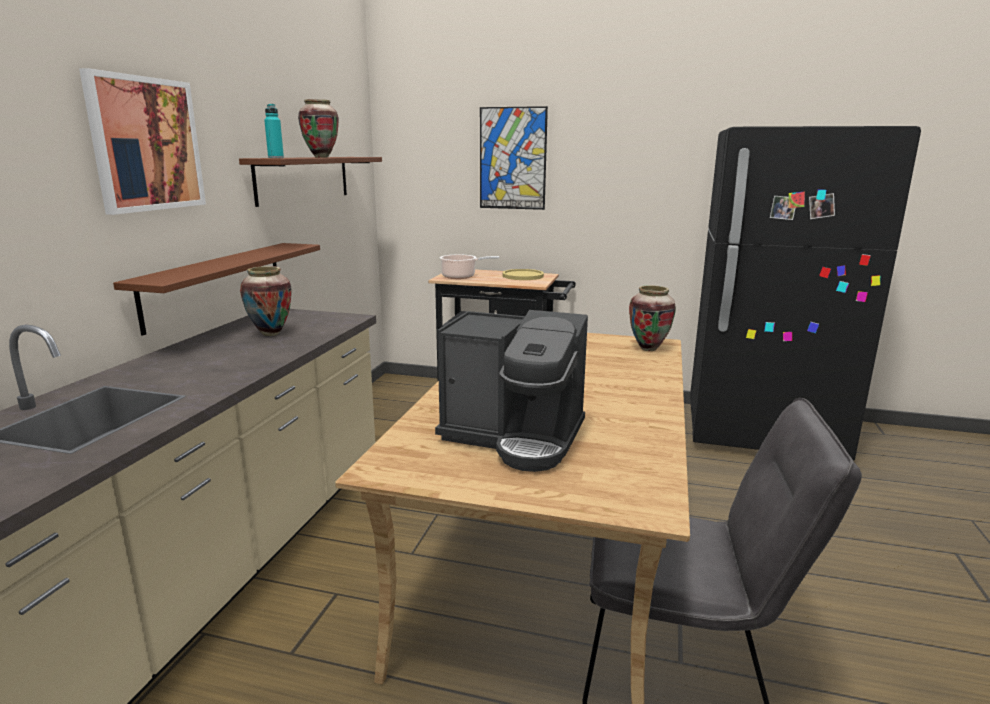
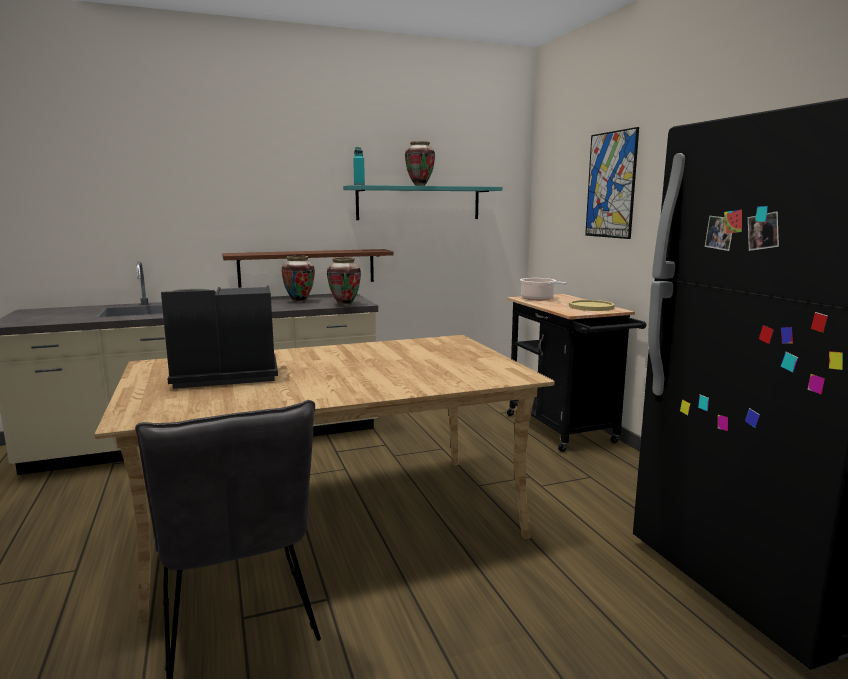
camera: 55 degrees right, 5 degrees down
(146, 144) = (259, 176): picture -> none
(304, 179) = (419, 203): brown shelf -> turquoise shelf
(514, 437) = (222, 376): coffee machine -> coffee machine turned 90 degrees clockwise
(648, 349) = (493, 375): vase -> vase (345, 305)

